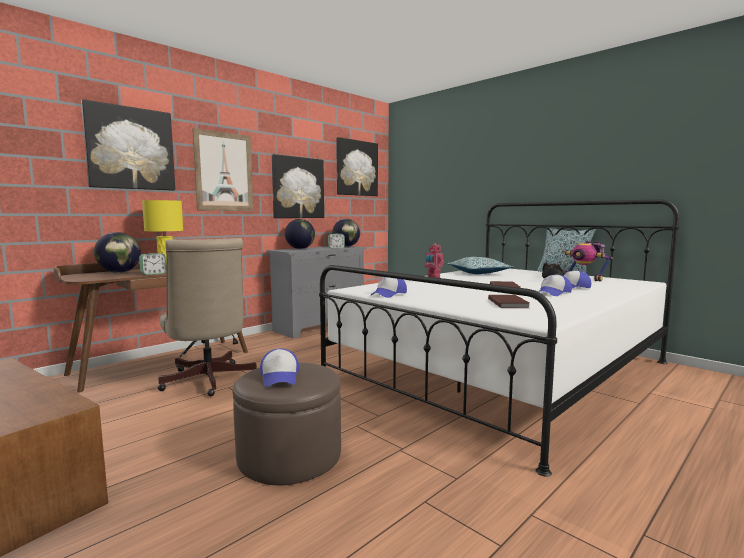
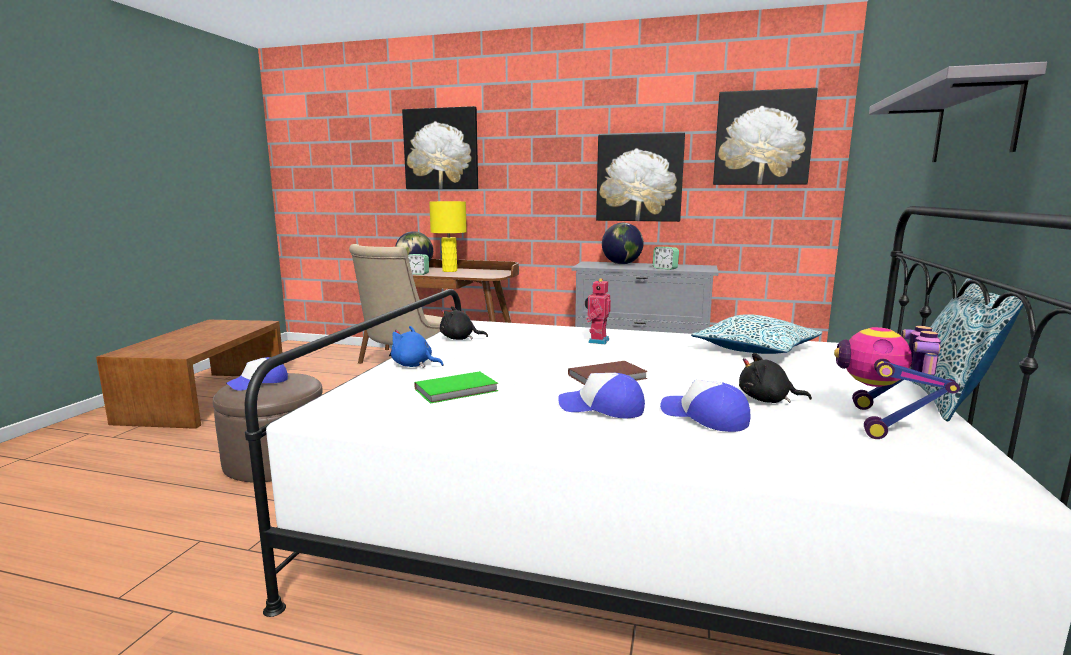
camera: 60 degrees right, 5 degrees up
(224, 172) = (534, 164): picture -> none
(346, 246) = (699, 268): globe -> none
(389, 294) = (459, 339): cap -> black plush toy
(445, 304) = (414, 365): none -> blue plush toy
(509, 303) = (458, 390): brown book -> green book
(535, 170) = (974, 122): none -> grey shelf

